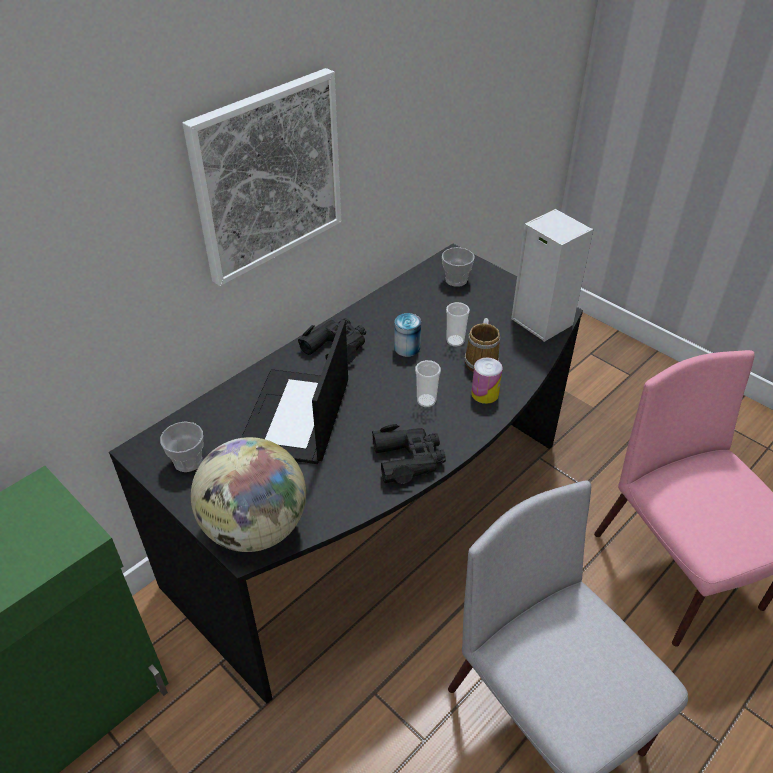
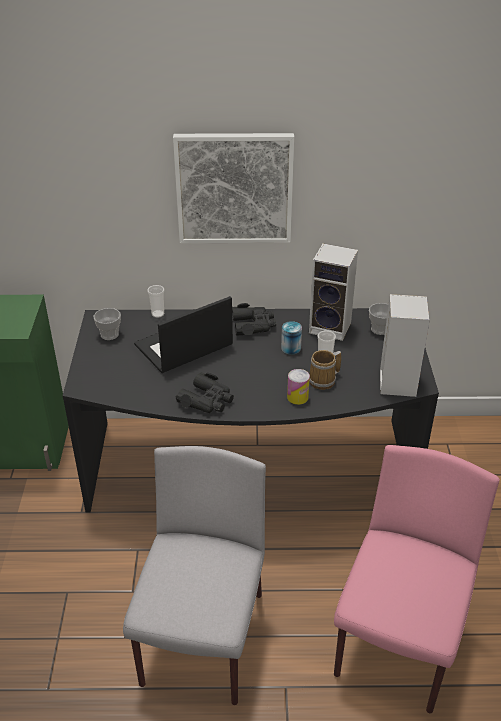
camera: 45 degrees right, 5 degrees down
(255, 528) = (96, 381): globe -> none
(413, 303) = (332, 328): none -> speaker
(426, 401) = (259, 380): cup -> cup (158, 314)

